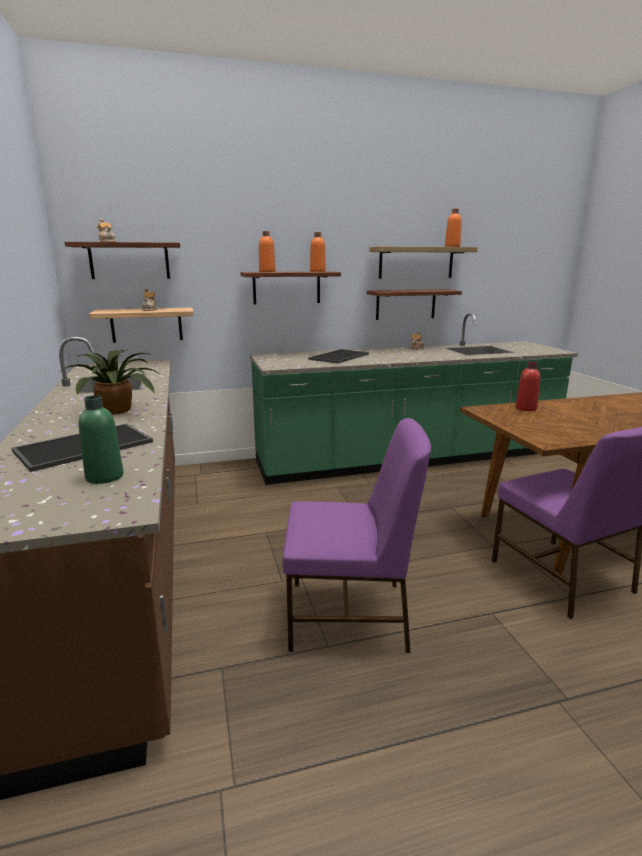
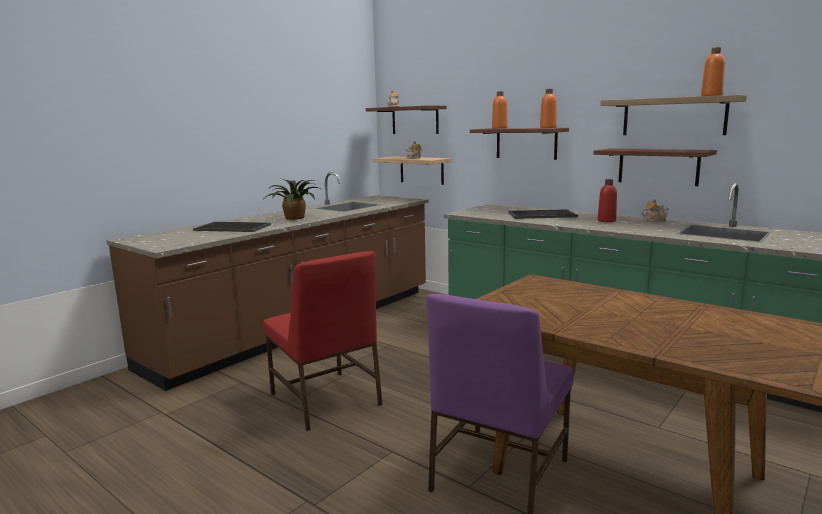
camera: 55 degrees right, 5 degrees down
(104, 477) = (197, 237): green bottle -> none
(350, 616) = (325, 400): purple chair -> red chair
(526, 408) = (581, 290): red bottle -> red bottle (606, 220)

